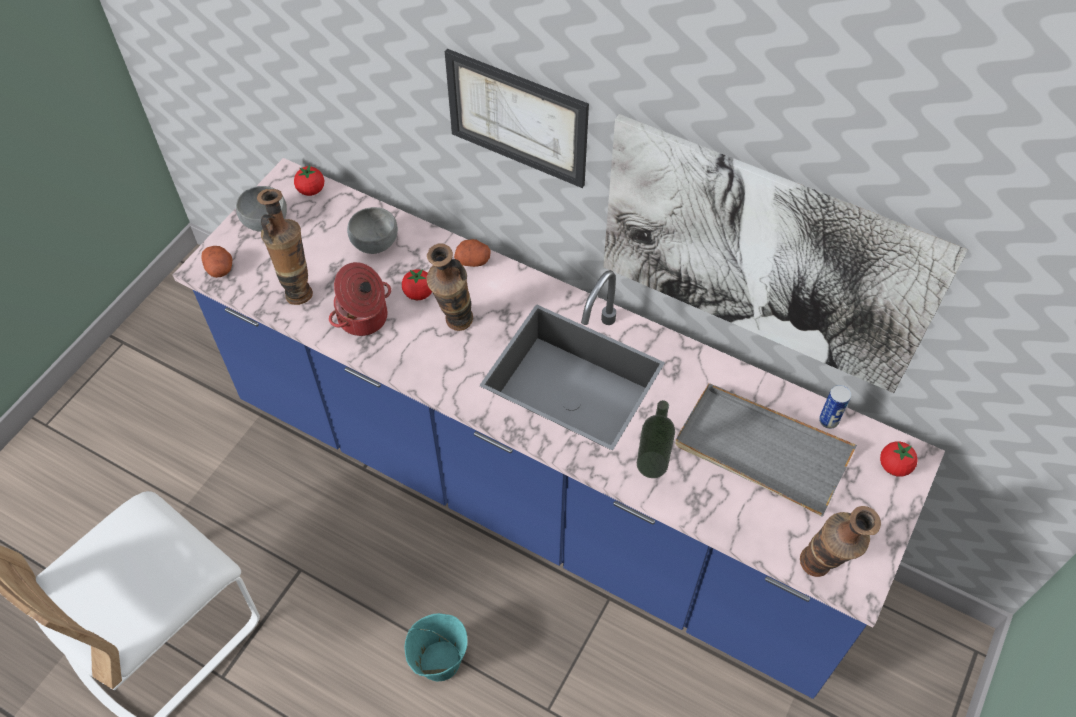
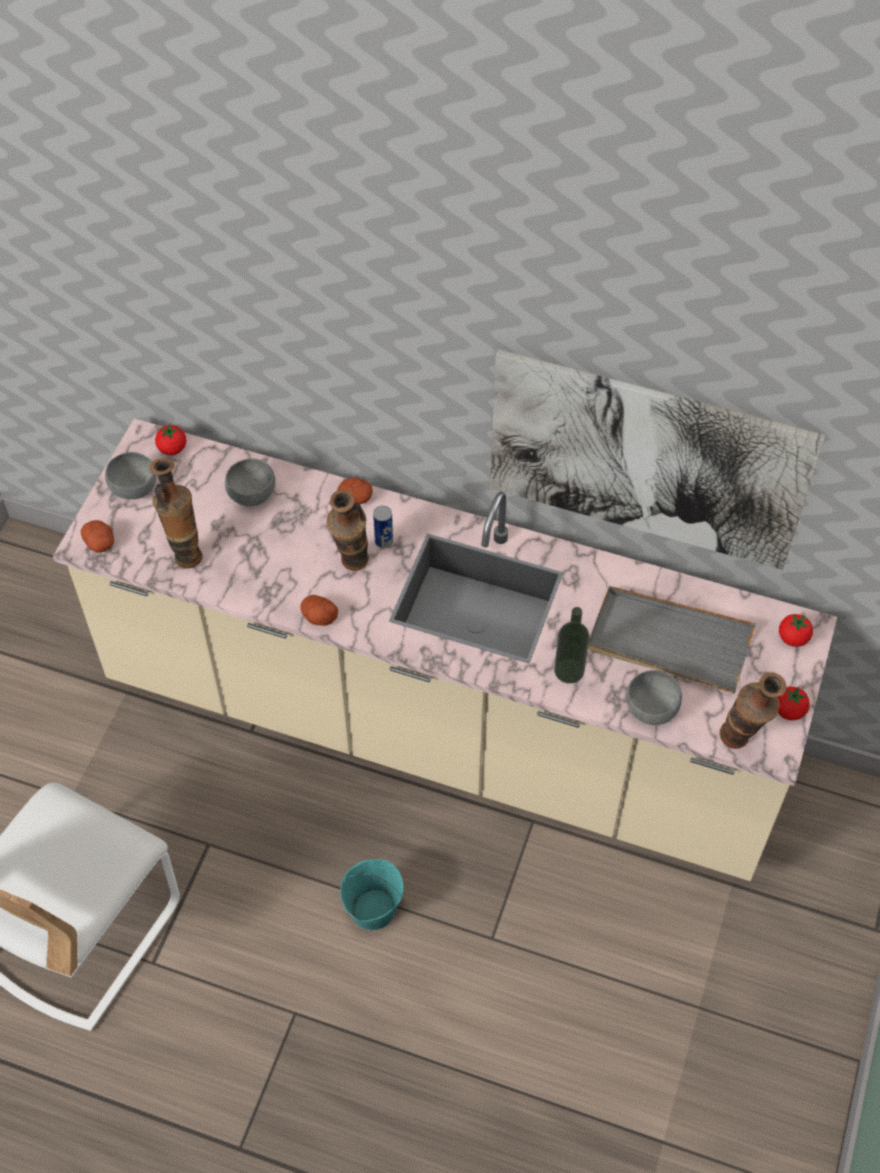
camera: 10 degrees left, 0 degrees up
(364, 318) = (259, 572): cooking pot -> none
(411, 370) = (318, 616): none -> potato
(419, 293) = (308, 539): tomato -> tomato (789, 710)
(517, 118) = (396, 360): picture -> none
(538, 494) = (440, 729): blue counter -> beige counter
(731, 519) = (651, 709): none -> grey bowl
(828, 420) = (726, 605): can -> can (384, 541)

